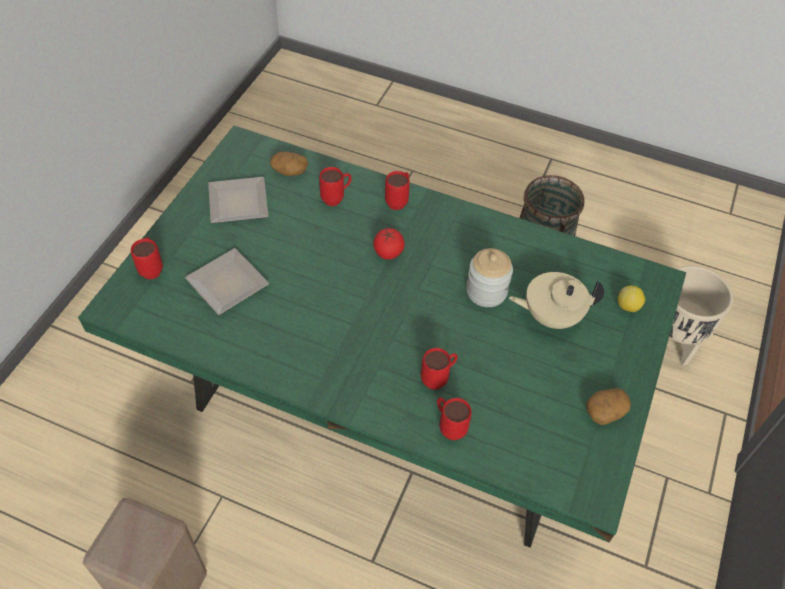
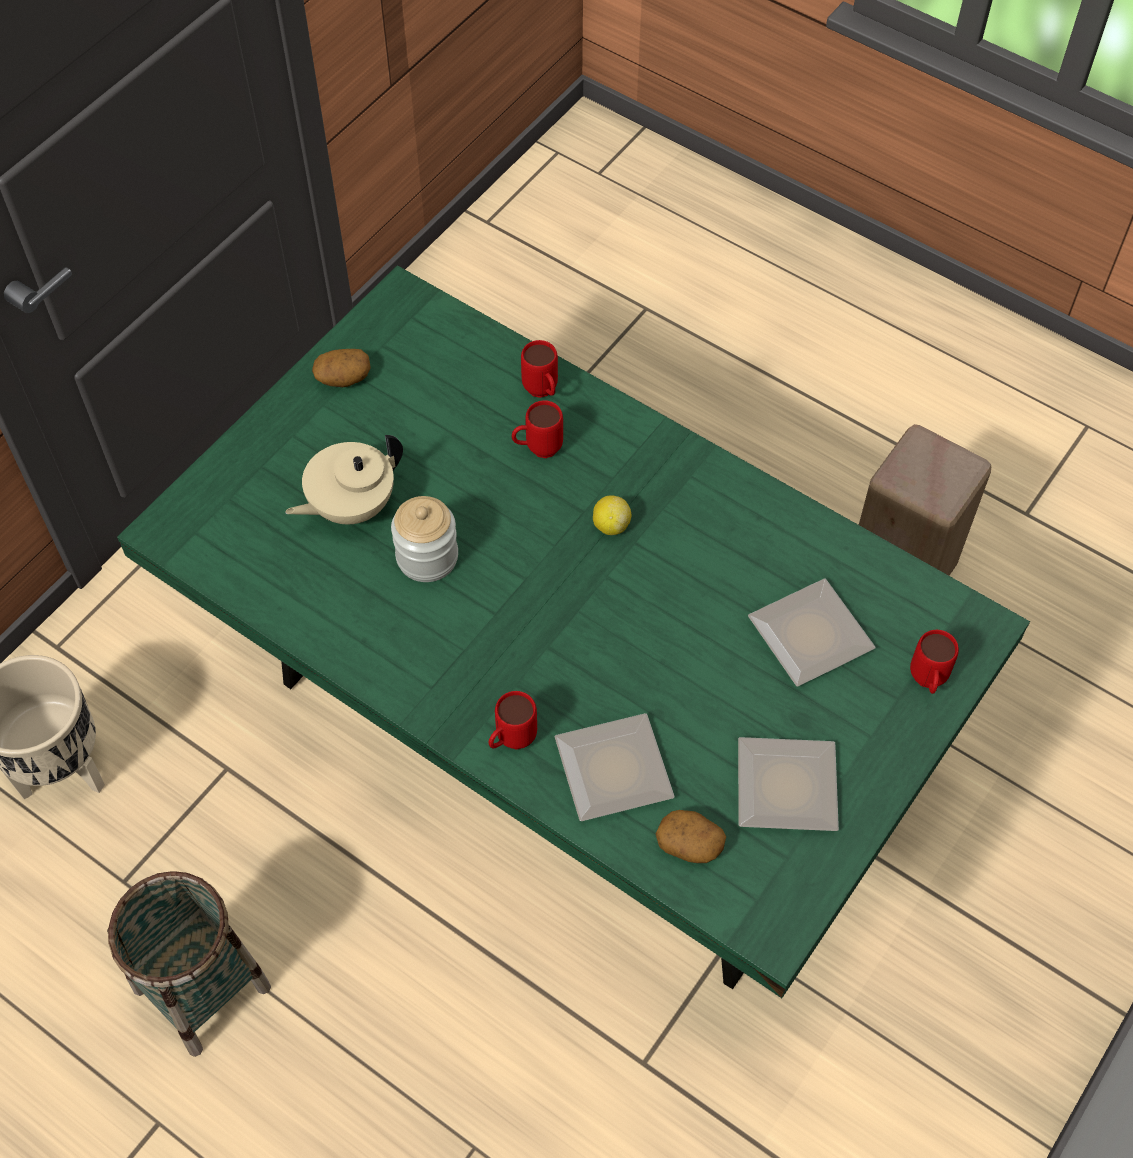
camera: 165 degrees left, 5 degrees up
(336, 198) = (616, 766): red mug -> plate
(388, 252) = (554, 647): tomato -> none
(551, 315) = (351, 506): beige teapot -> beige teapot turned 135 degrees clockwise
(628, 306) = (235, 500): lemon -> lemon (611, 525)

